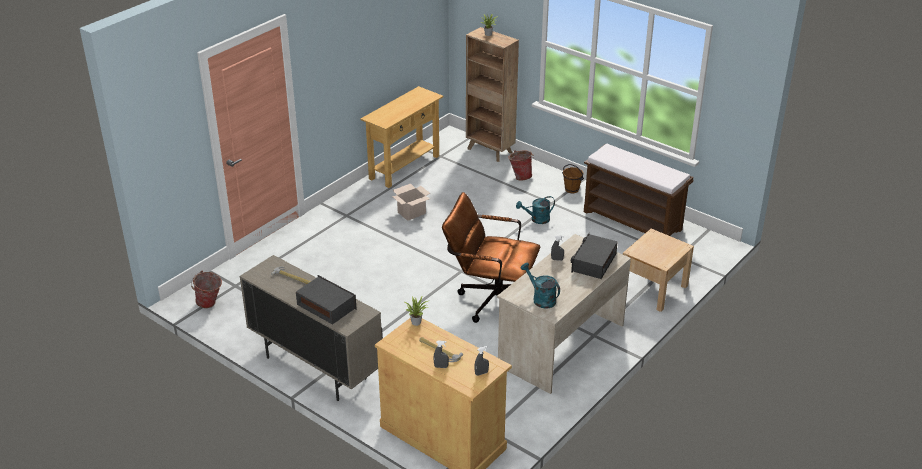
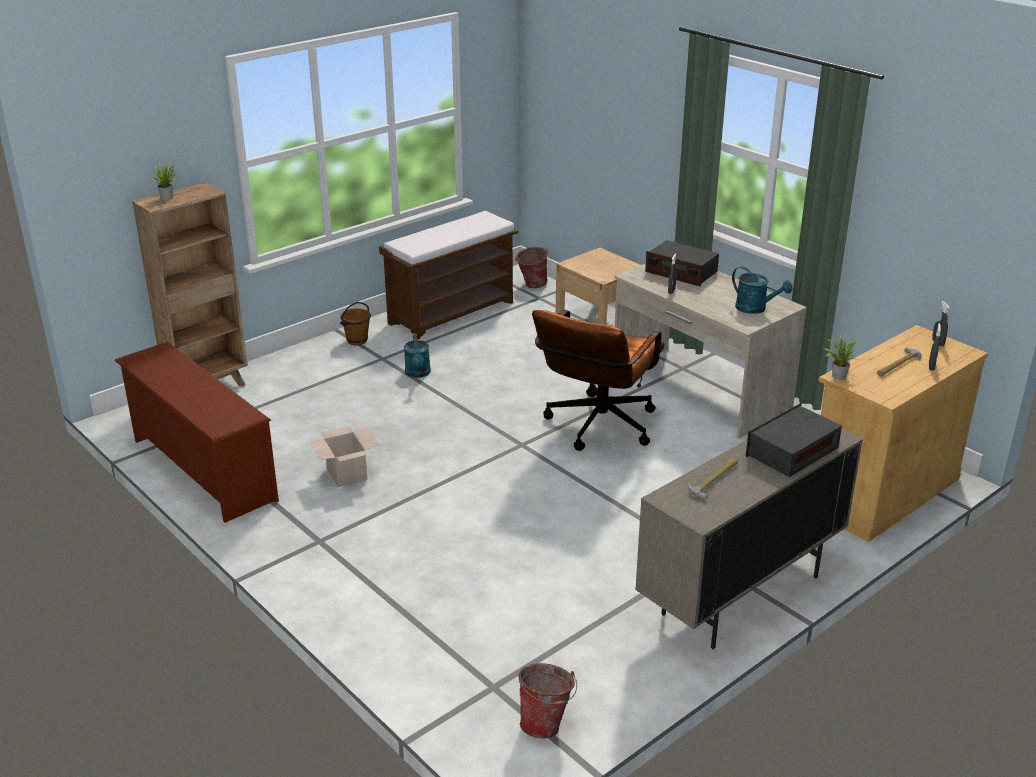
camera: 80 degrees left, 5 degrees down
(404, 167) = (201, 469): beige console table -> brown shoe rack
(520, 176) = (298, 373): bucket -> bucket (531, 285)
(541, 299) = (756, 309): turquoise watering can -> turquoise watering can turned 105 degrees counterclockwise

